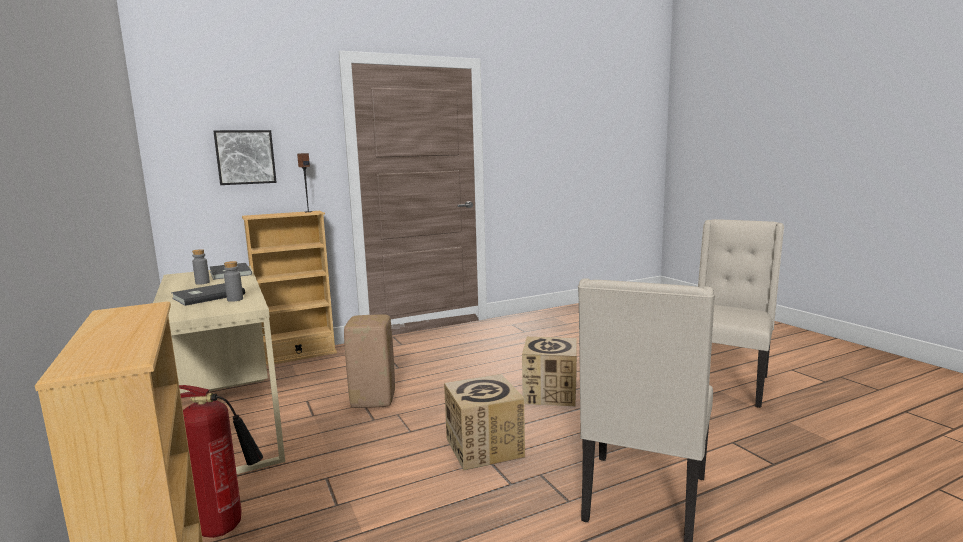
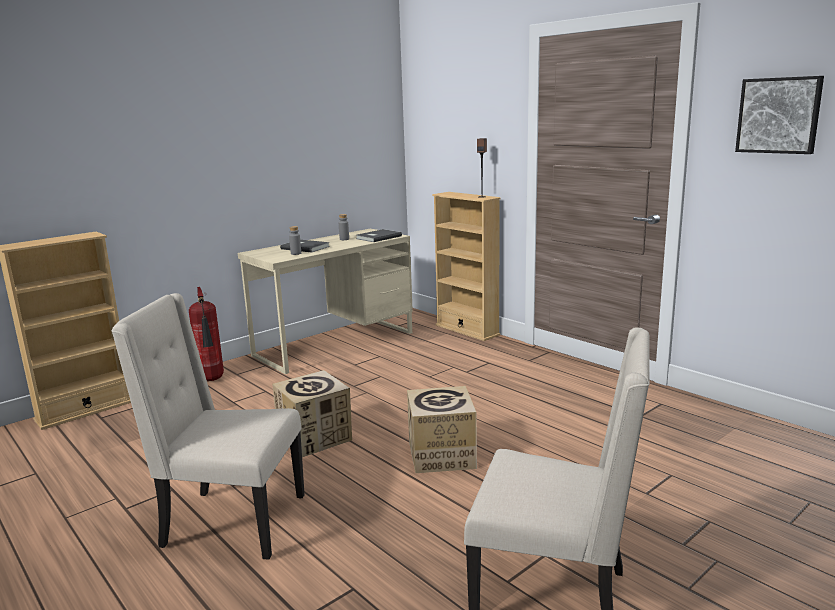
camera: 75 degrees right, 5 degrees up
(245, 157) = (455, 139): picture -> picture (779, 115)
(374, 401) = (388, 378): beige stool -> none

